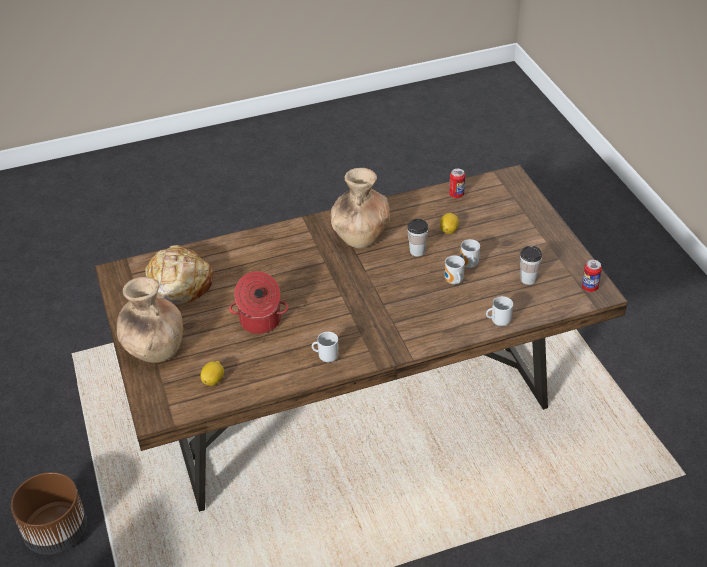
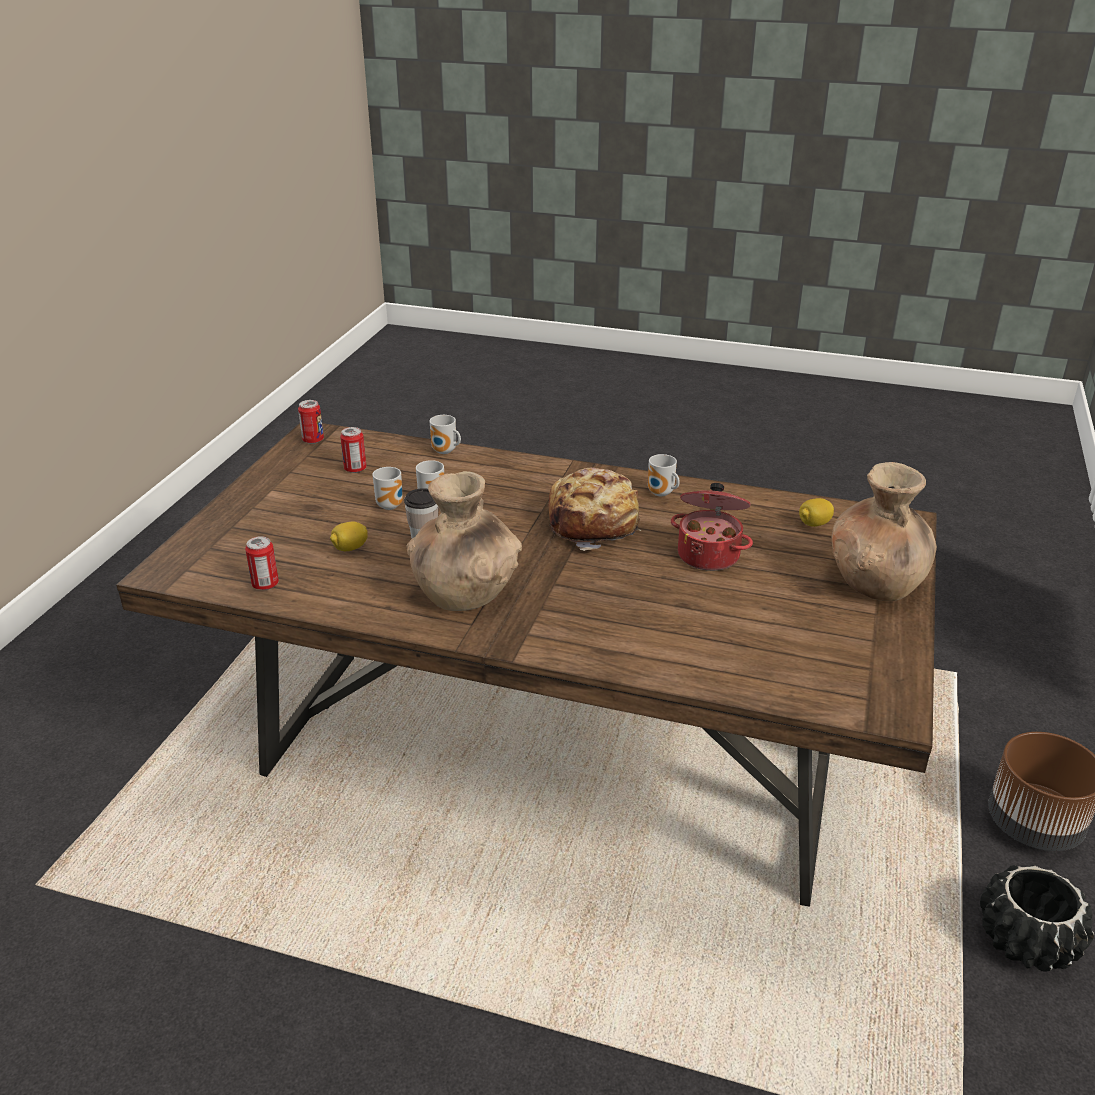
camera: 145 degrees left, 10 degrees down
(53, 453) = (1027, 942): none -> black planter
(179, 284) = (792, 647): bread -> bread (594, 524)
(528, 279) = (355, 469): cup -> can

